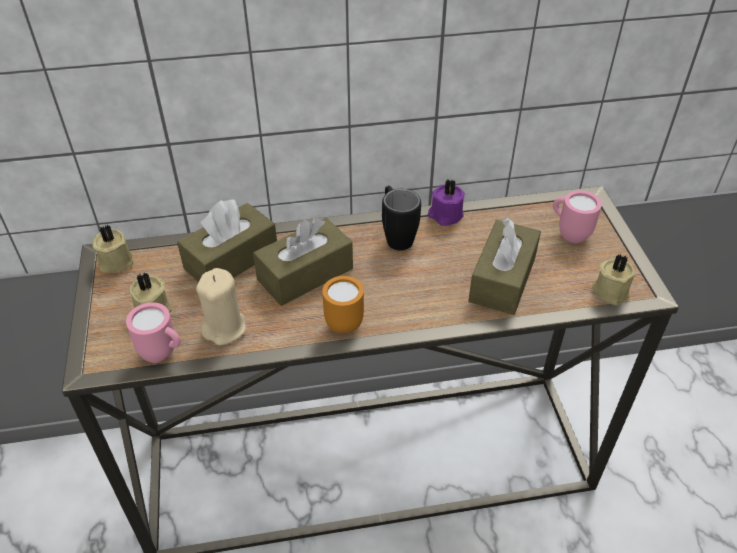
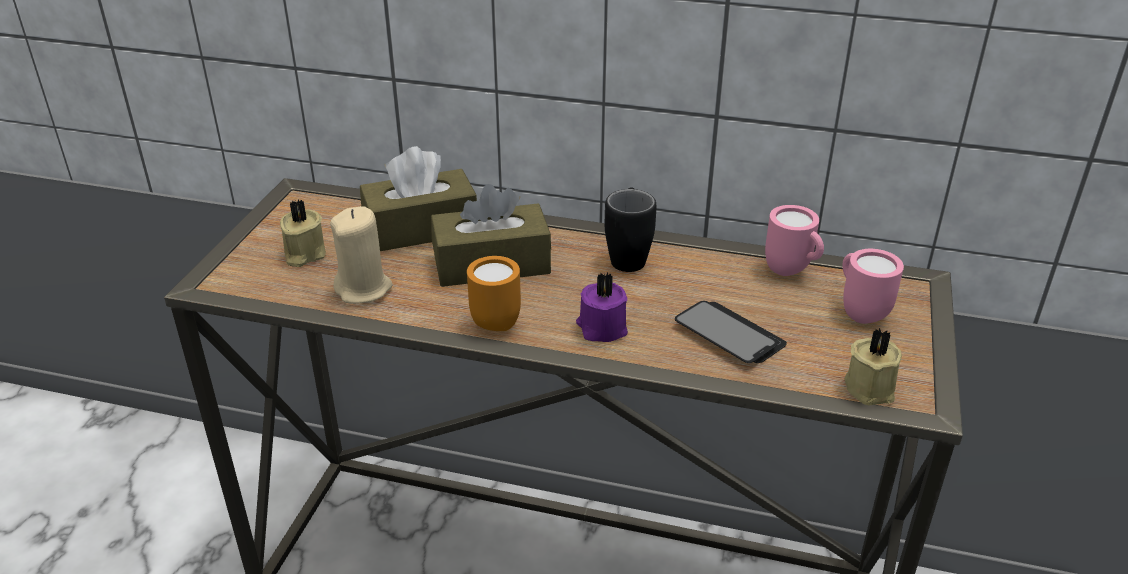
camera: 25 degrees right, 10 degrees down
(115, 261) = (303, 200): beige candle -> none
(164, 354) = (283, 294): pink mug -> pink mug (792, 272)
(445, 215) = (704, 250): purple candle -> purple candle (601, 328)
(502, 279) = (729, 334): brown tissue box -> phone

